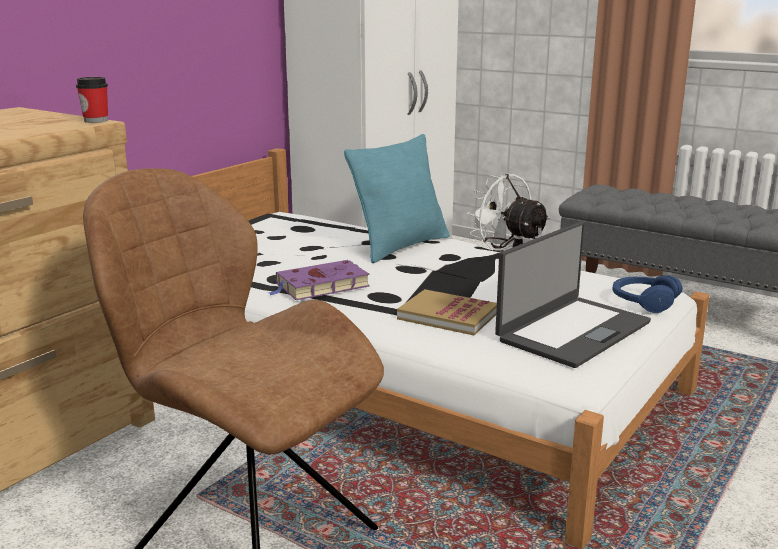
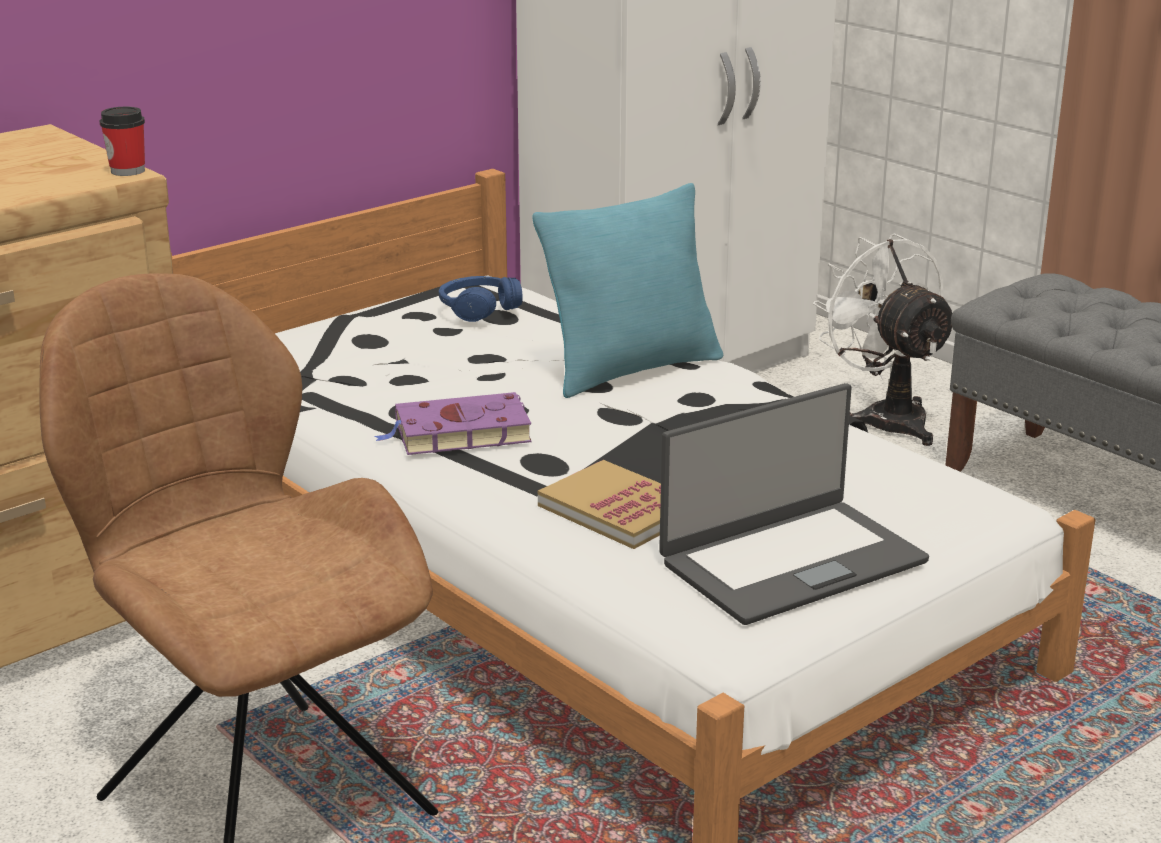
camera: 15 degrees right, 5 degrees up
(644, 302) = (952, 523): blue headphones -> blue headphones (479, 309)

